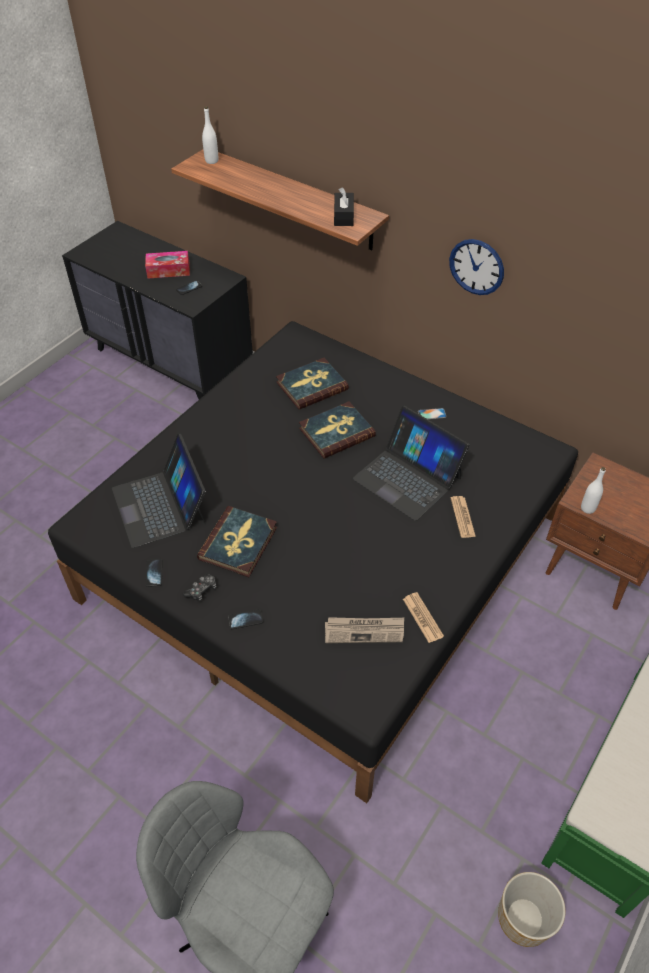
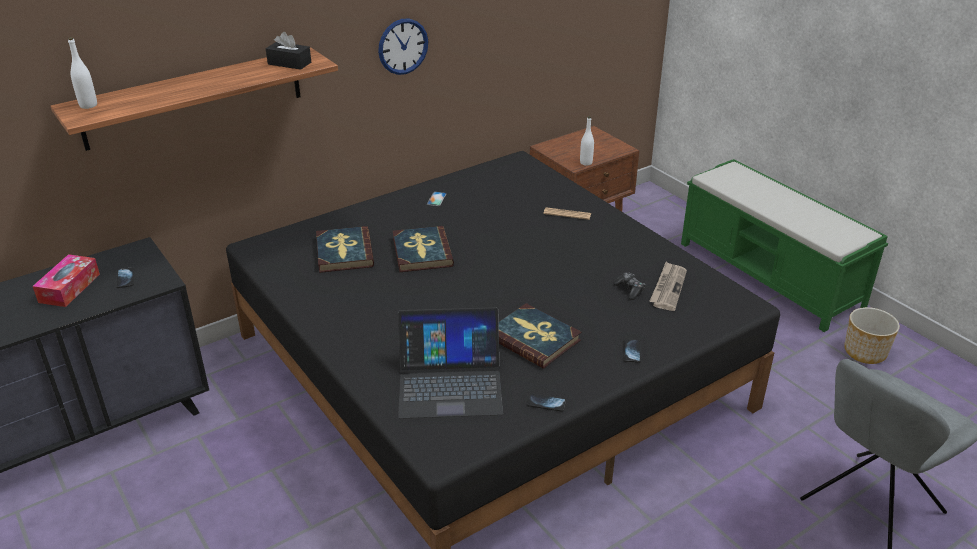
camera: 70 degrees left, 15 degrees down
(201, 590) = (584, 373): game controller -> game controller (629, 290)
(407, 478) = (506, 228): laptop -> none
(422, 617) = (664, 257): newspaper -> none

